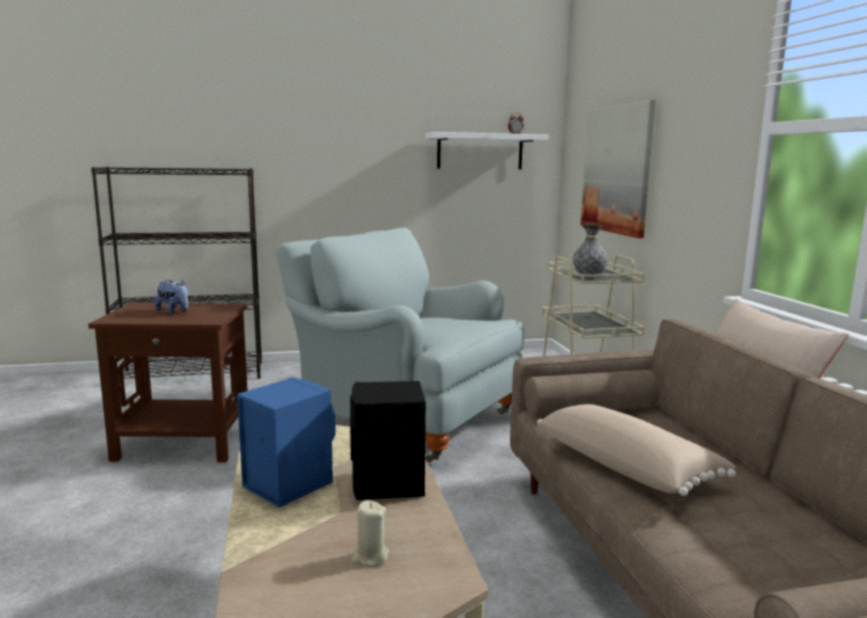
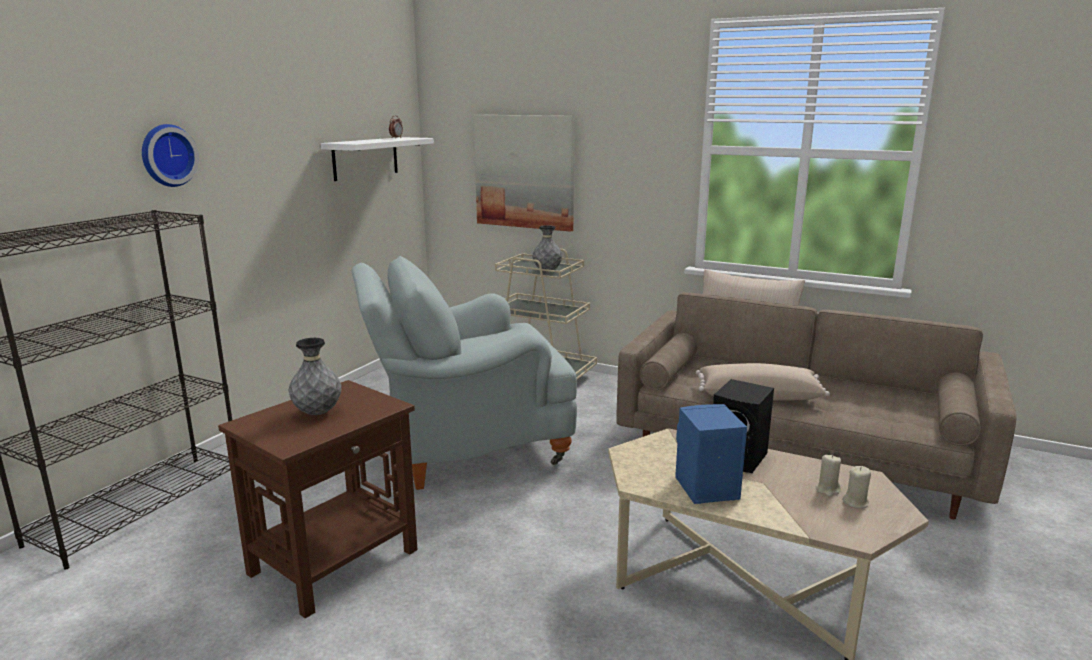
camera: 50 degrees left, 5 degrees up
(174, 312) = (318, 413): plush toy -> grey vase
(271, 130) = (167, 155): none -> wall clock
(355, 585) = (855, 502): none -> beige candle

